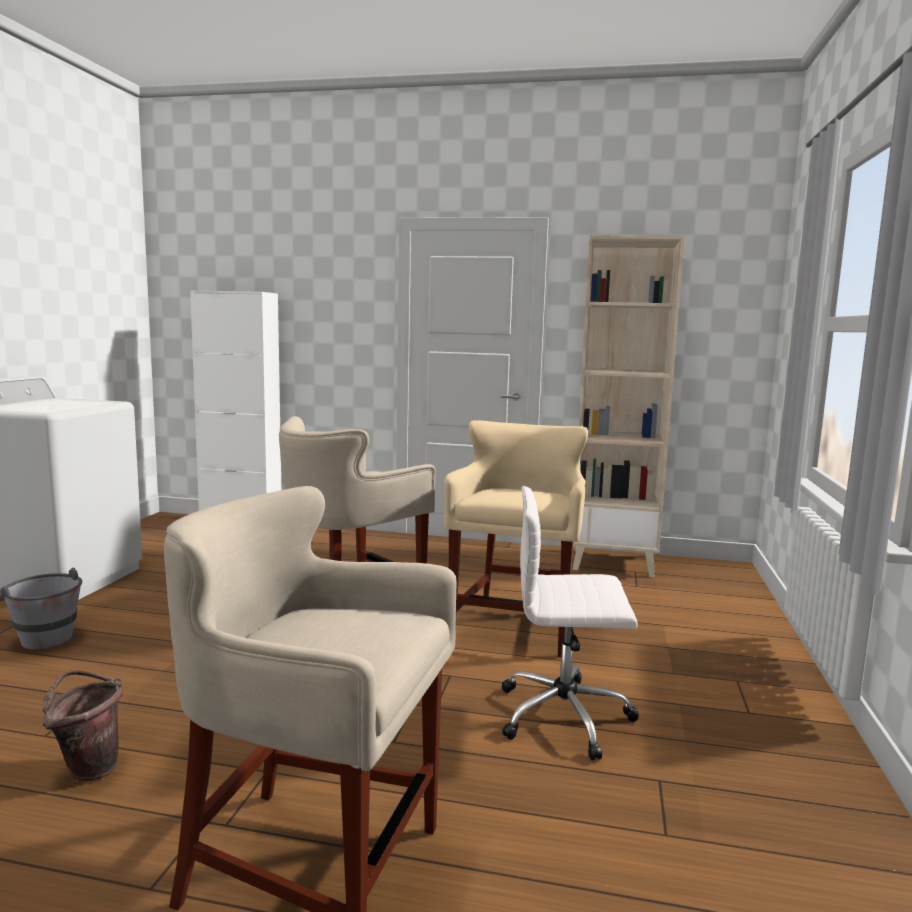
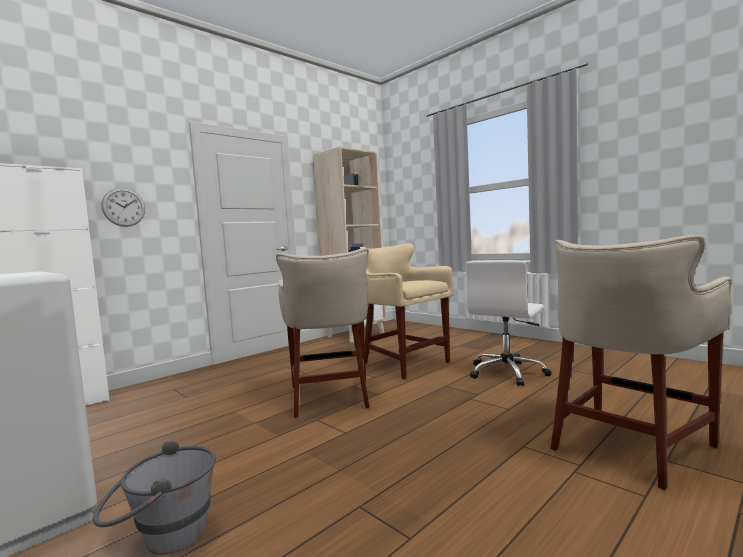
camera: 55 degrees left, 5 degrees down
(88, 767) = (483, 515): brown bucket -> none
(318, 329) = (124, 207): none -> wall clock

